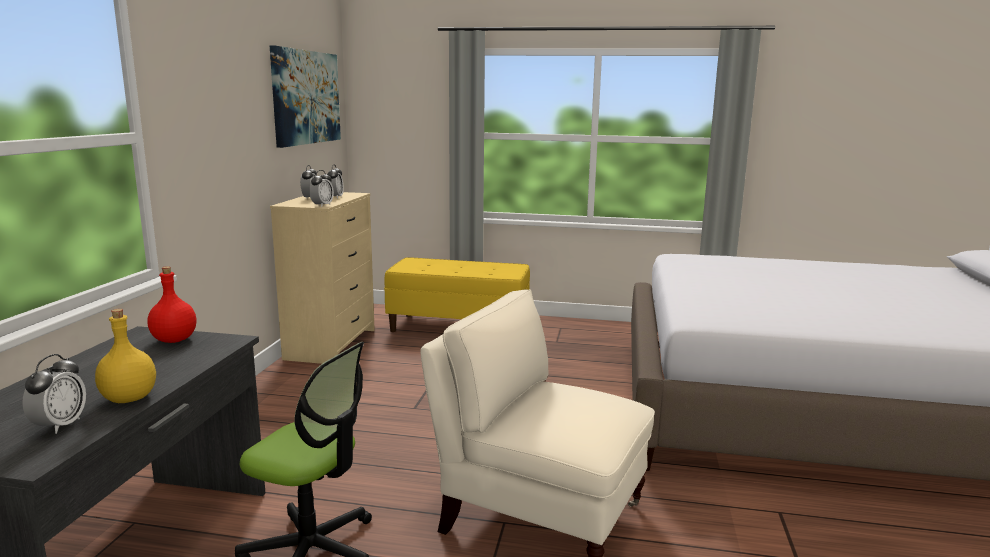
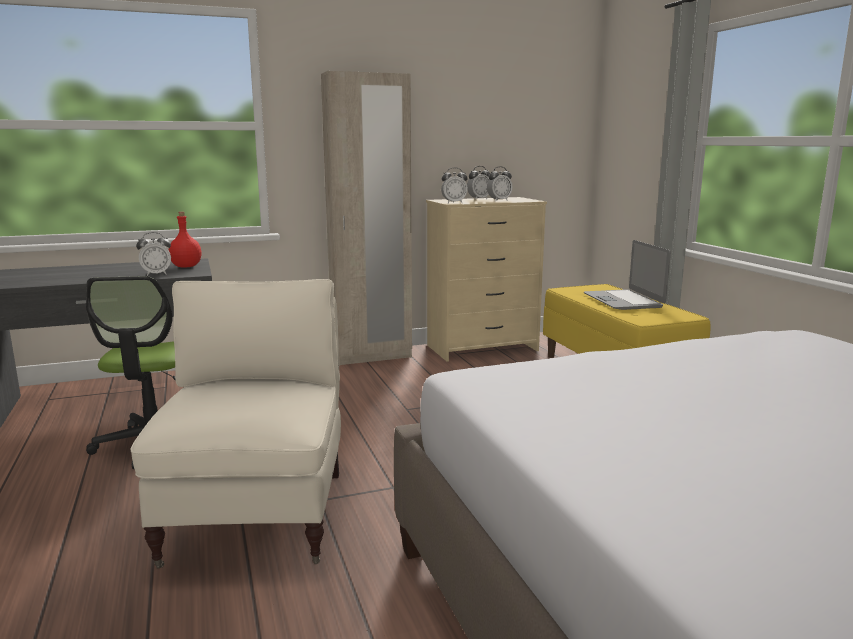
camera: 60 degrees right, 0 degrees up
(60, 425) = (34, 280): alarm clock -> alarm clock (156, 274)
(129, 399) = (77, 280): yellow bottle -> none
(266, 389) = (372, 357): none -> beige wardrobe
(306, 97) = (513, 100): picture -> none
(458, 266) = (623, 301): none -> laptop

